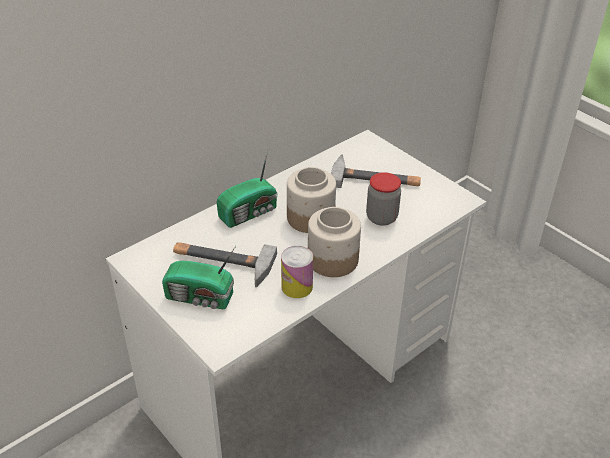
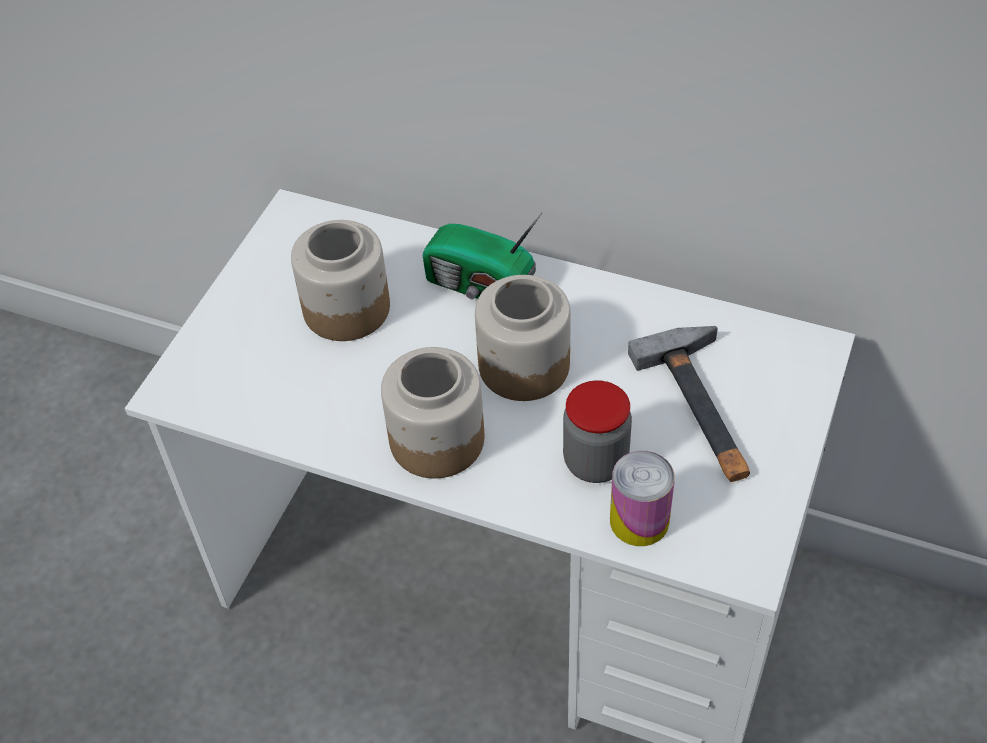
camera: 65 degrees right, 10 degrees up
(201, 298) = (256, 324): radio -> none
(222, 262) = (346, 309): hammer -> jar
(297, 287) = (344, 422): can -> can (639, 521)

